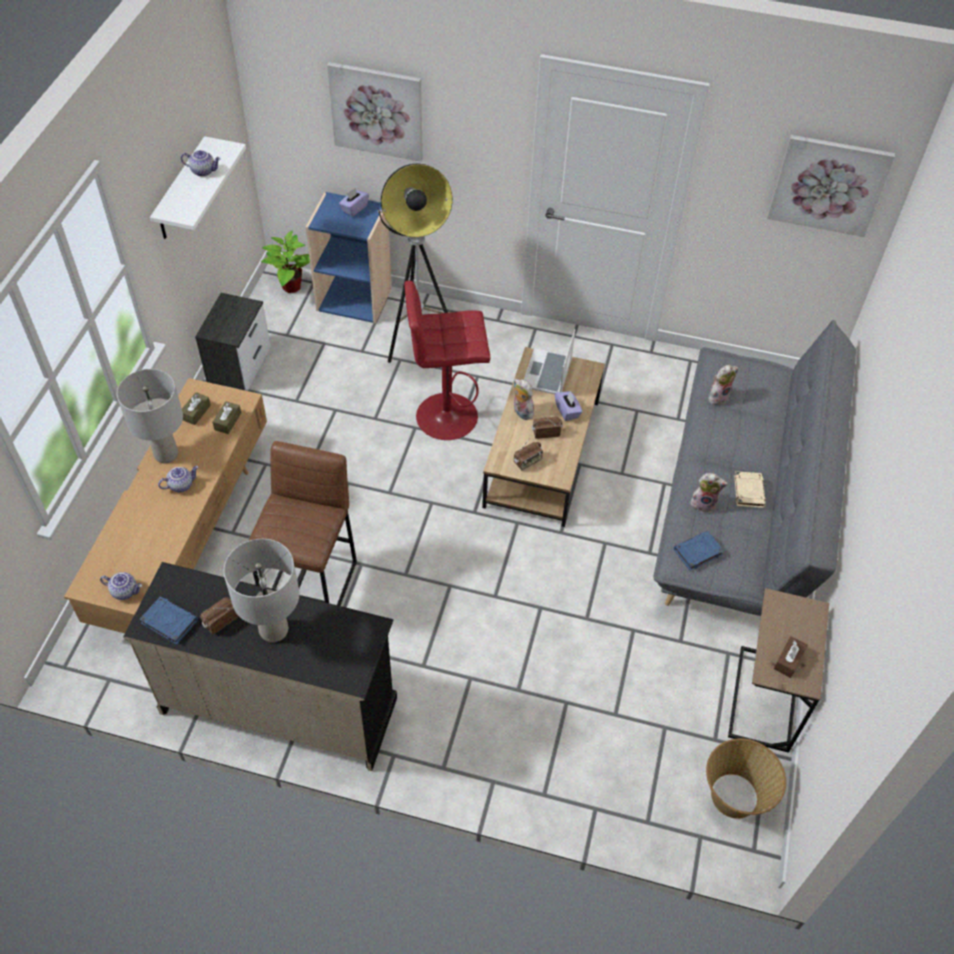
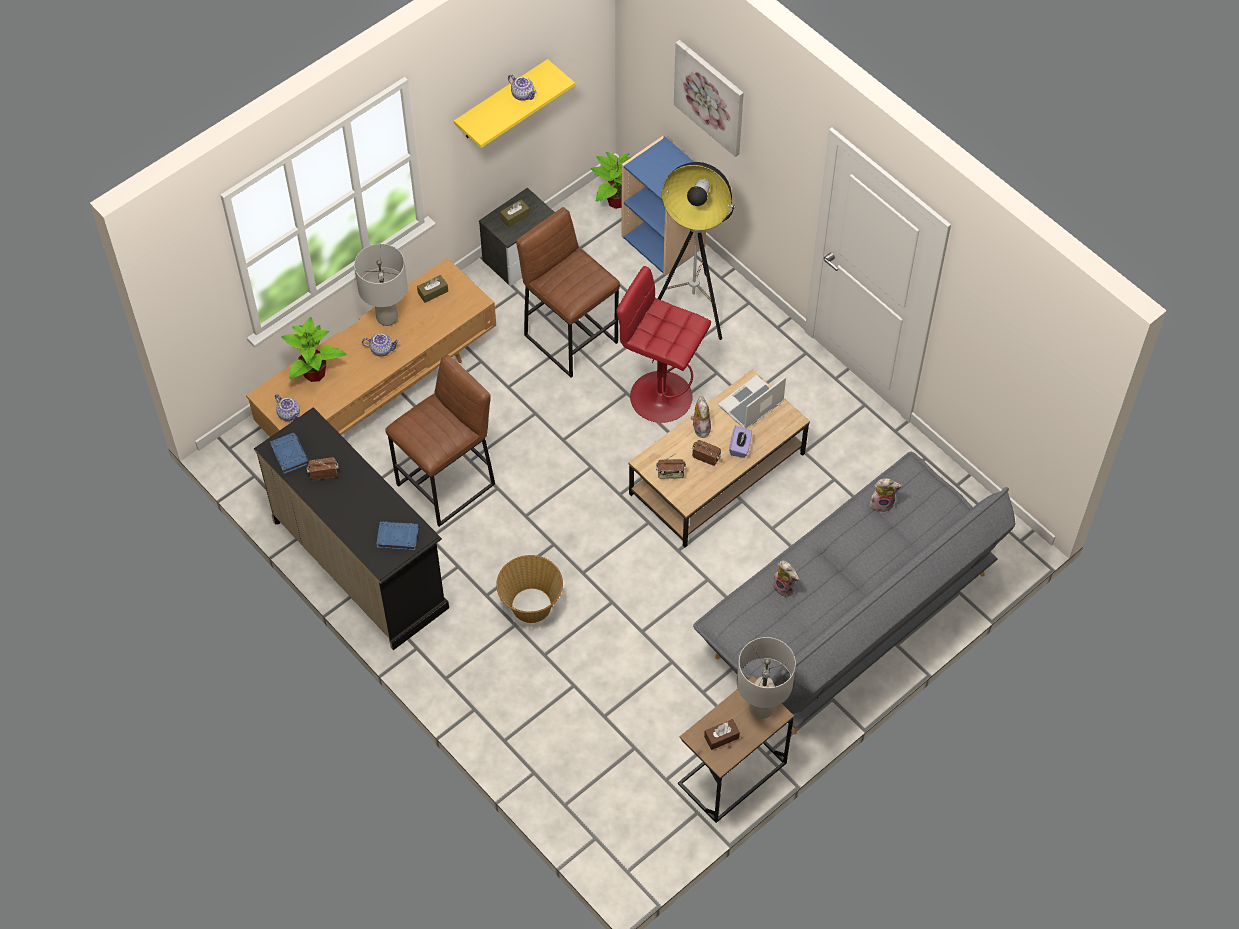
camera: 35 degrees right, 5 degrees up
(126, 540) = (315, 374): none -> potted plant
(181, 191) = (501, 101): white shelf -> yellow shelf
(228, 421) = (452, 313): brown tissue box -> brown tissue box (515, 217)
(274, 630) = (354, 500): grey table lamp -> grey table lamp (761, 708)
(332, 407) = (570, 337): none -> brown stool
(354, 208) = (676, 165): purple tissue box -> none
(697, 552) = (742, 623): blue book -> blue book (397, 537)
(734, 797) = (645, 827): basket -> basket (531, 606)
(748, 491) = (832, 598): beige book -> none
(828, 184) = (1037, 362): picture -> none

